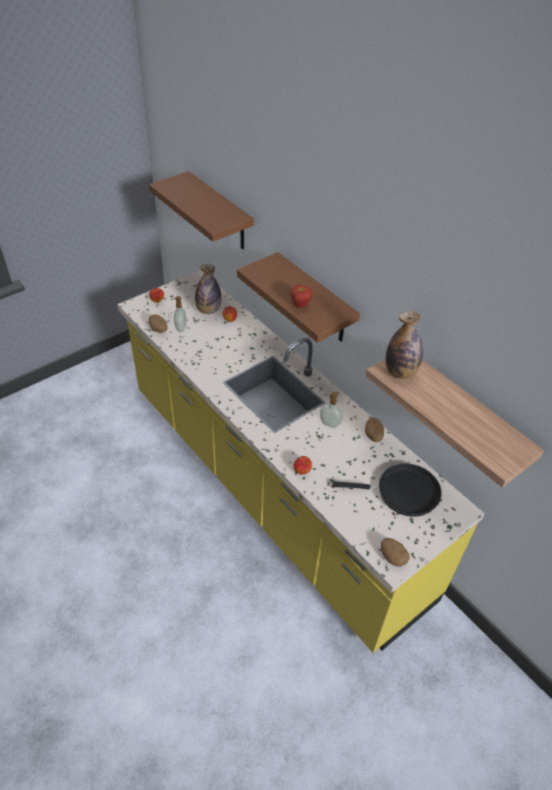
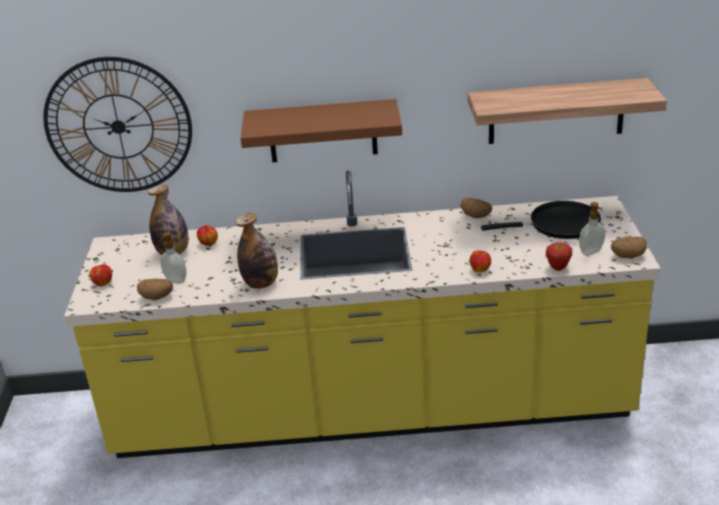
camera: 50 degrees left, 15 degrees down
(220, 212) = (118, 126): brown shelf -> wall clock
(300, 305) = (346, 121): apple -> apple (558, 268)
(329, 424) = (436, 234): soap dispenser -> soap dispenser (591, 252)
(400, 372) = (498, 102): bottle -> bottle (261, 283)
(403, 492) = (559, 225): black frying pan -> black frying pan turned 45 degrees clockwise

